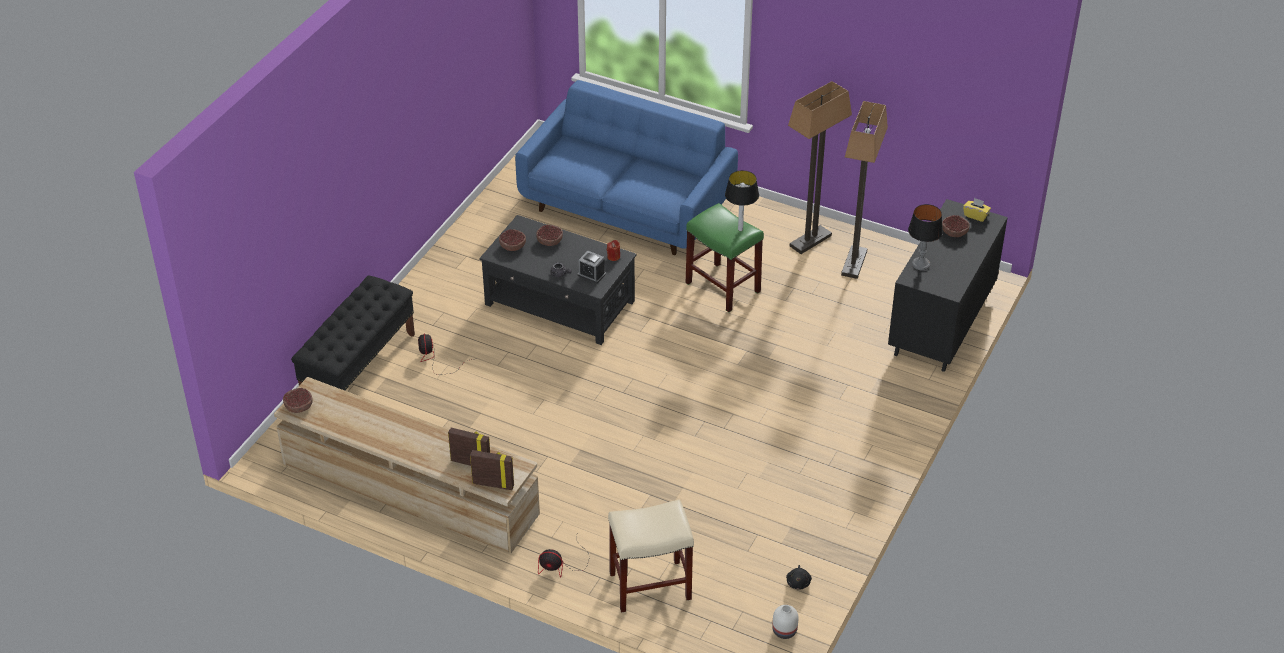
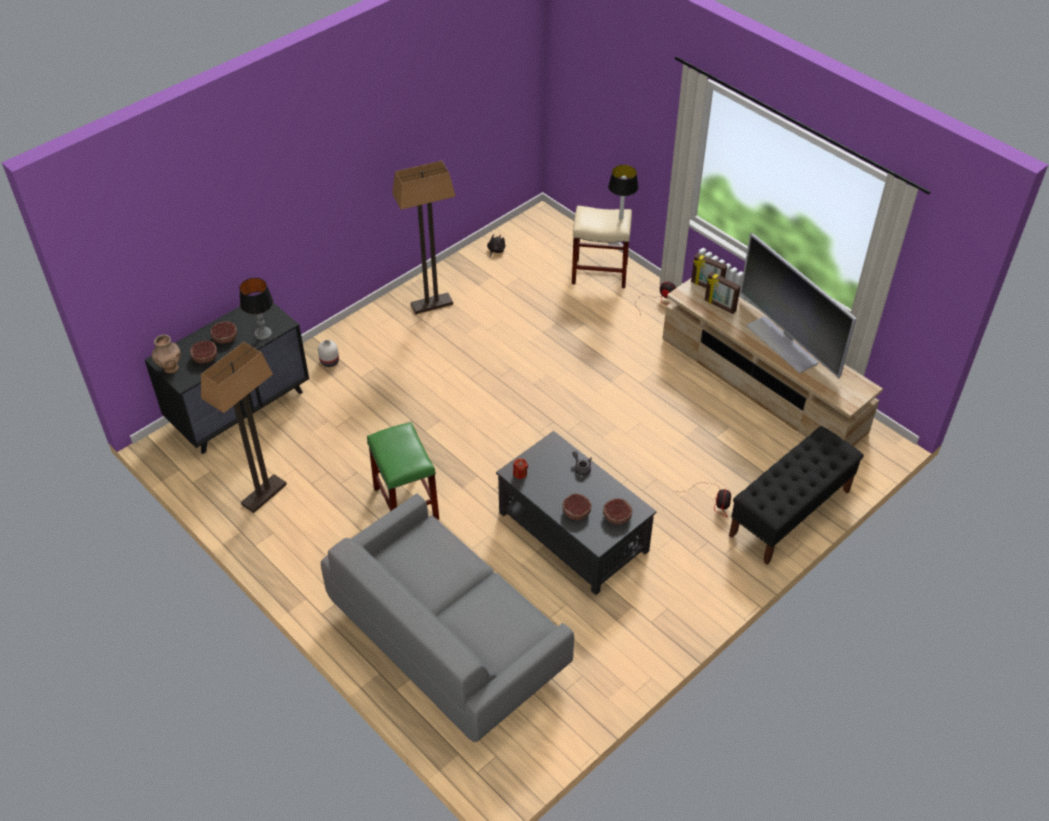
camera: 160 degrees left, 5 degrees up
(299, 406) = (859, 389): bowl -> bowl (225, 337)
(389, 436) = (783, 343): none -> television
(591, 274) = (550, 459): alarm clock -> none
(627, 207) = (448, 640): blue sofa -> grey sofa
(740, 229) = (389, 438): table lamp -> table lamp (620, 218)
(785, 631) = (522, 226): white vase -> white vase (329, 361)
(810, 241) = (286, 533): floor lamp -> floor lamp (432, 304)
(975, 215) = (171, 368): yellow tissue box -> brown vase

